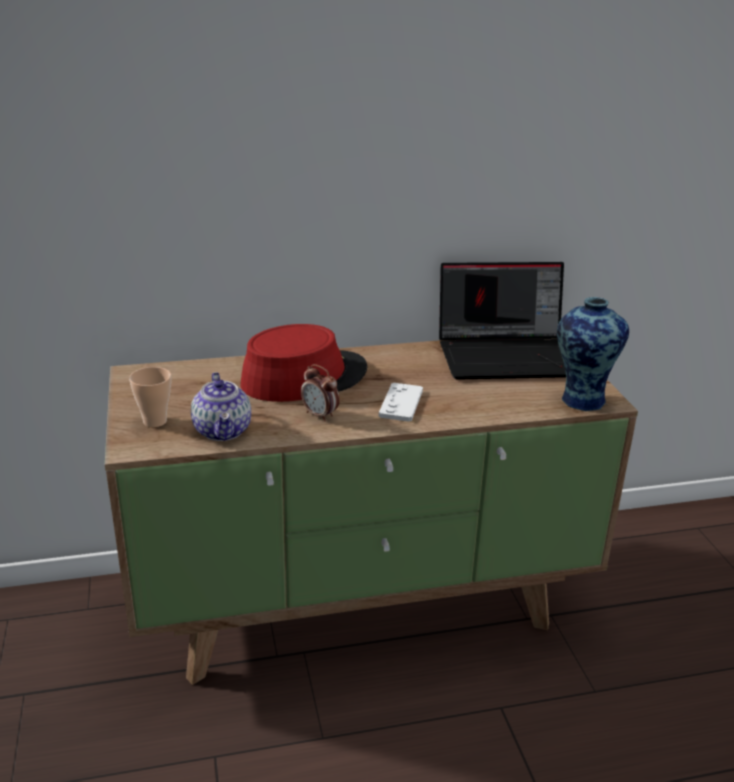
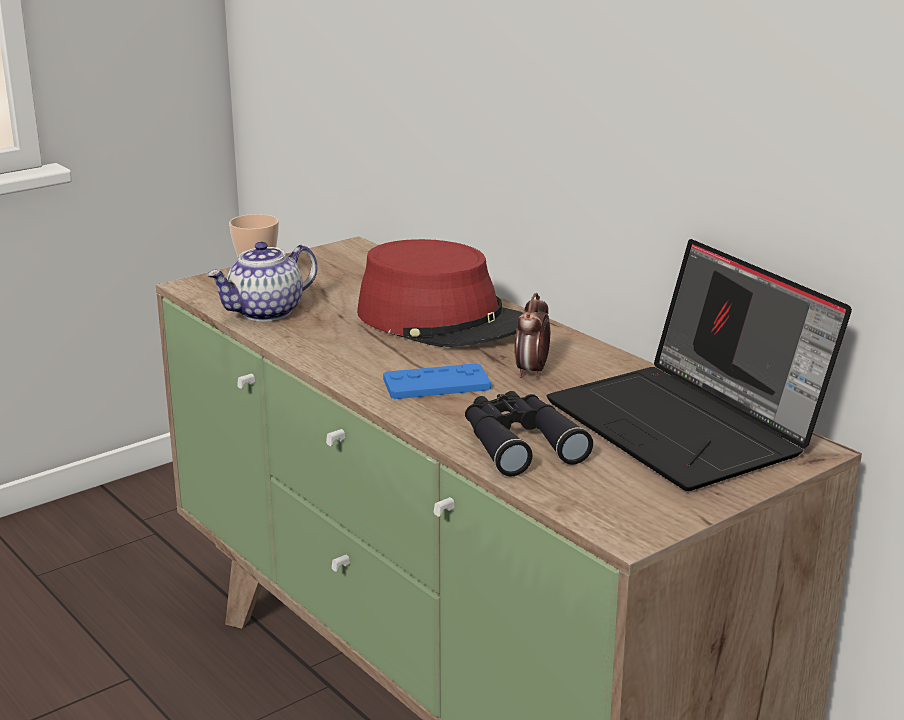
camera: 65 degrees right, 5 degrees down
(320, 415) = (352, 348): alarm clock -> alarm clock (532, 372)
(401, 403) = (436, 384): white game controller -> blue game controller
(497, 401) = (519, 443): none -> black binoculars
(581, 399) = (607, 507): vase -> none

